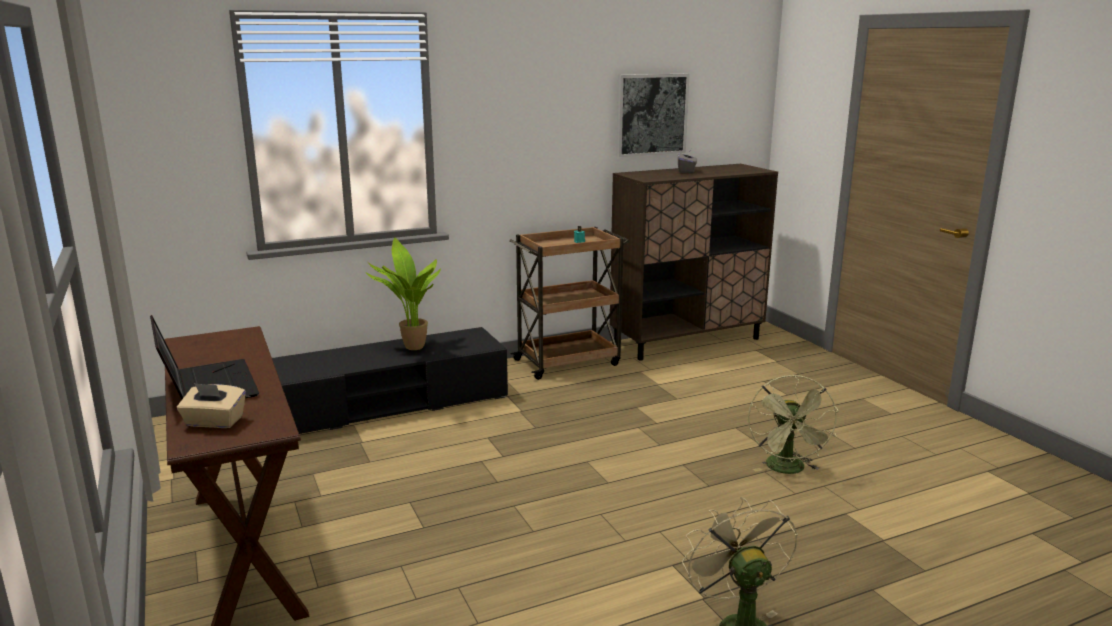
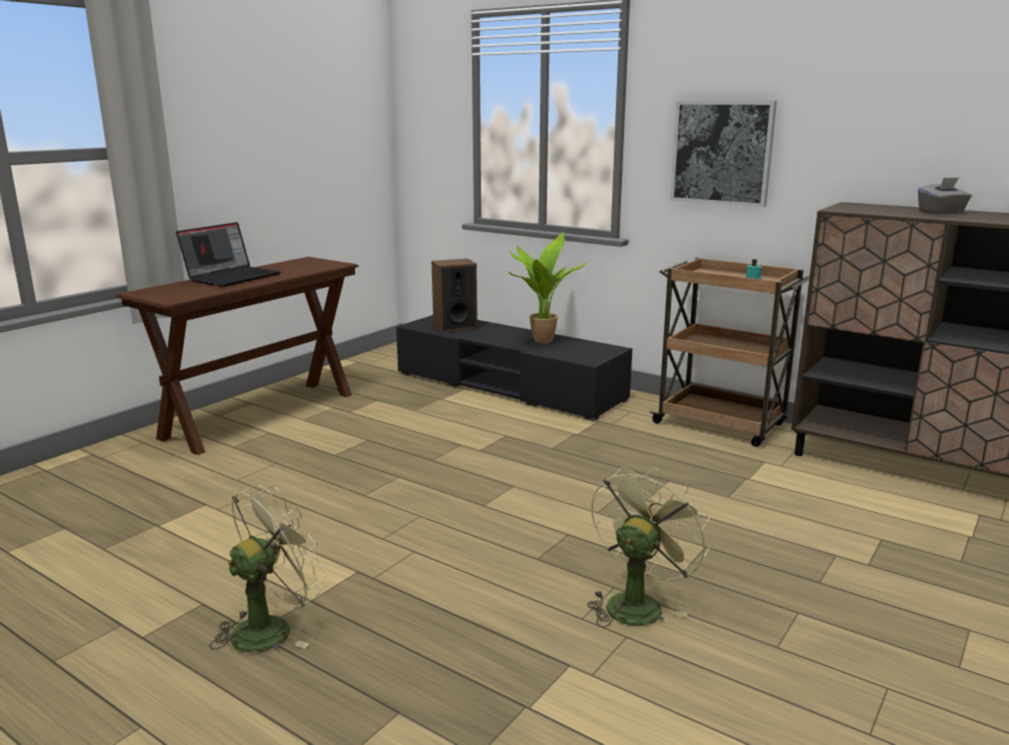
camera: 60 degrees right, 0 degrees up
(214, 422) = (175, 289): beige tissue box -> none
(305, 367) = (454, 326): none -> speaker
(651, 114) = (919, 125): picture -> picture (722, 152)
(788, 470) = (637, 603): green fan -> green fan turned 150 degrees clockwise

